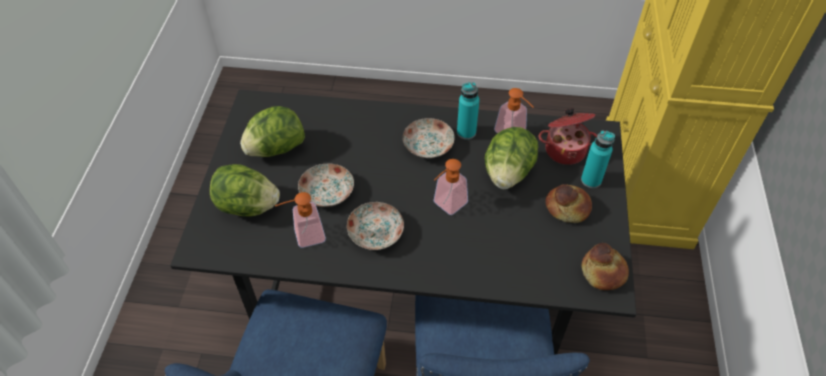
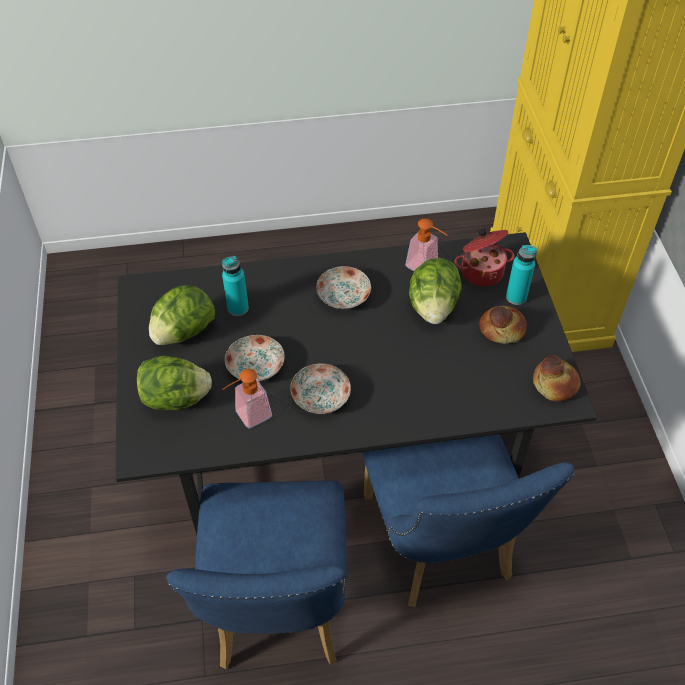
camera: 15 degrees left, 0 degrees up
(446, 206) = (382, 353): soap dispenser -> none
(466, 132) = (377, 274): turquoise bottle -> turquoise bottle (238, 308)

